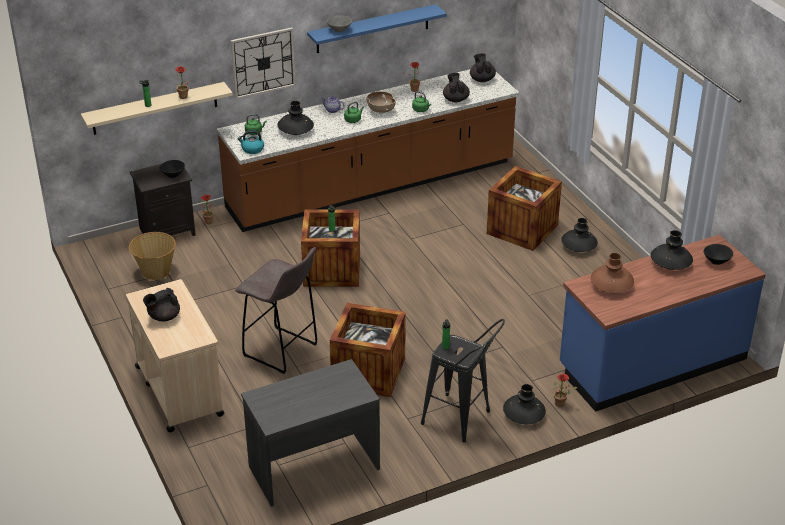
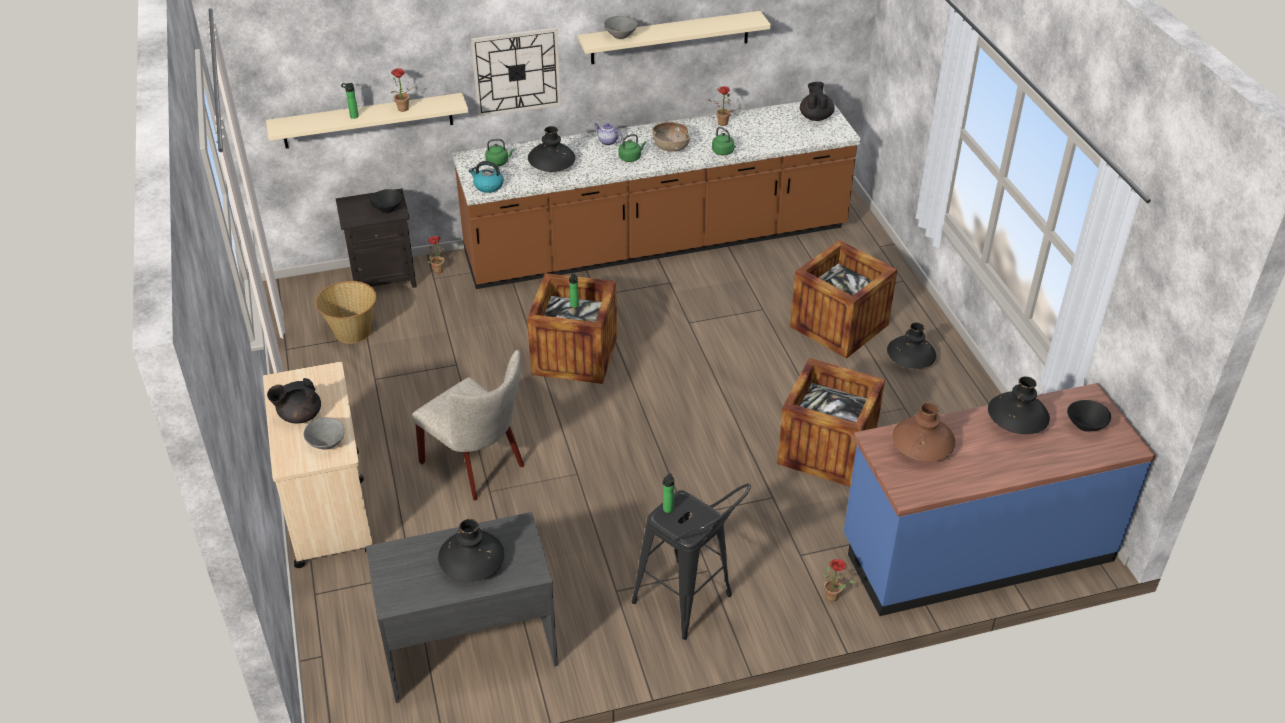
camera: 10 degrees right, 5 degrees up
(190, 332) = (327, 444): none -> grey bowl
(282, 351) = (478, 466): grey stool -> beige chair
(368, 372) = (582, 512): crate -> crate (827, 450)
(372, 29) = (670, 37): blue shelf -> beige shelf
(455, 99) = (773, 141): black teapot -> none
(523, 415) = (777, 608): black vase -> black vase (472, 563)

